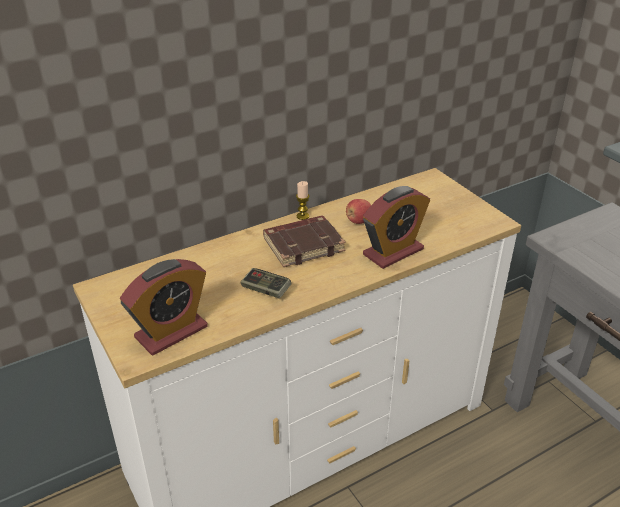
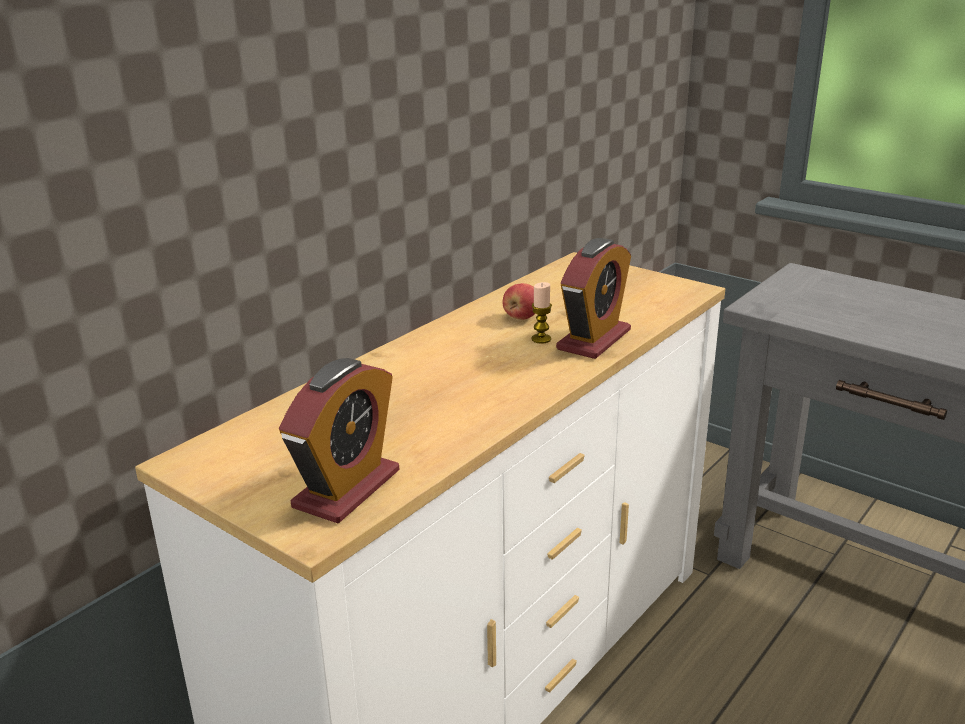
camera: 20 degrees left, 10 degrees down
(266, 290) = (453, 411): game controller -> none
(302, 216) = (441, 325): candle -> candle (541, 339)
(304, 245) = (467, 354): brown book -> none

